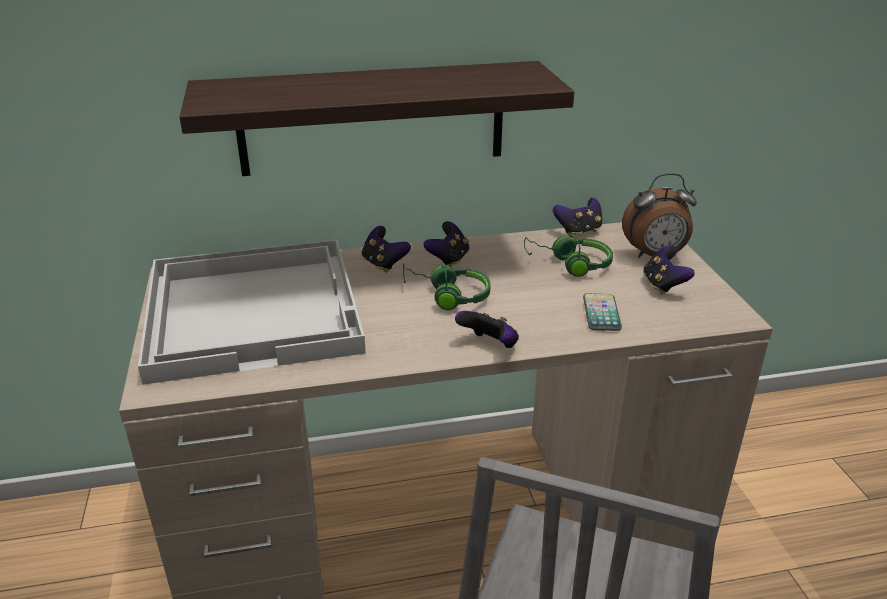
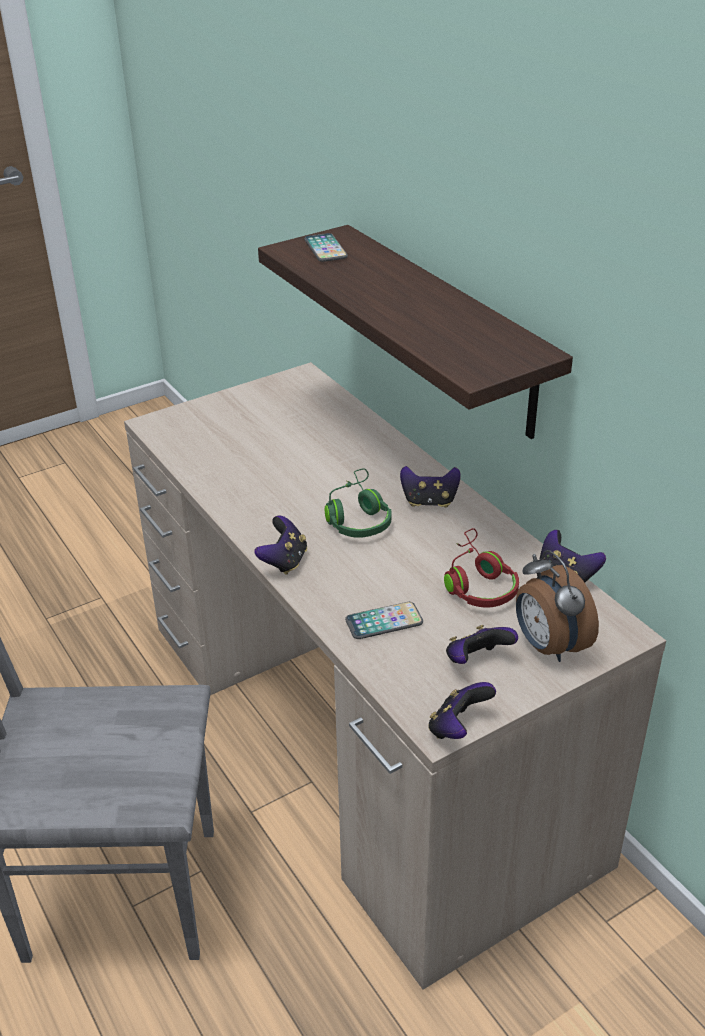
camera: 70 degrees right, 5 degrees up
(234, 93) = (325, 249): none -> phone
(255, 310) = (274, 428): white tray -> none
(384, 264) = (392, 467): game controller -> game controller (458, 728)
(570, 264) = (477, 583): green headphones -> red headphones

